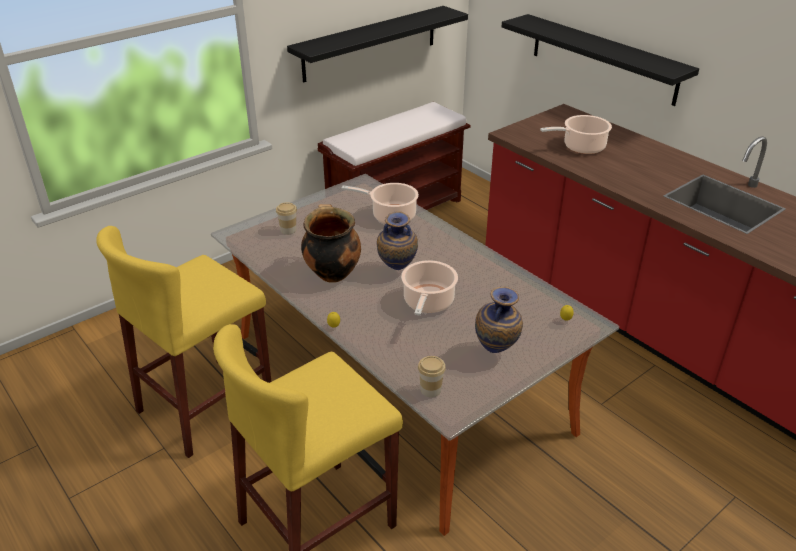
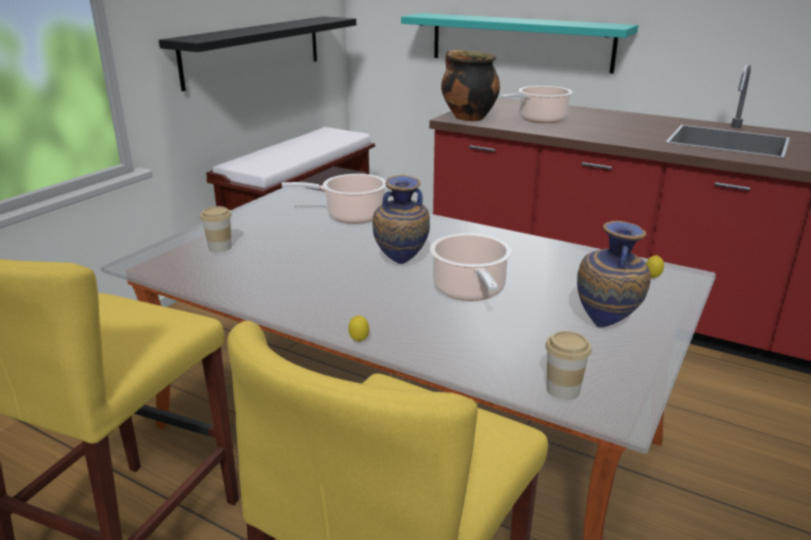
camera: 20 degrees left, 10 degrees down
(332, 273) = (312, 281): cooking pot -> cooking pot (467, 118)
(603, 59) = (520, 42): black shelf -> turquoise shelf

